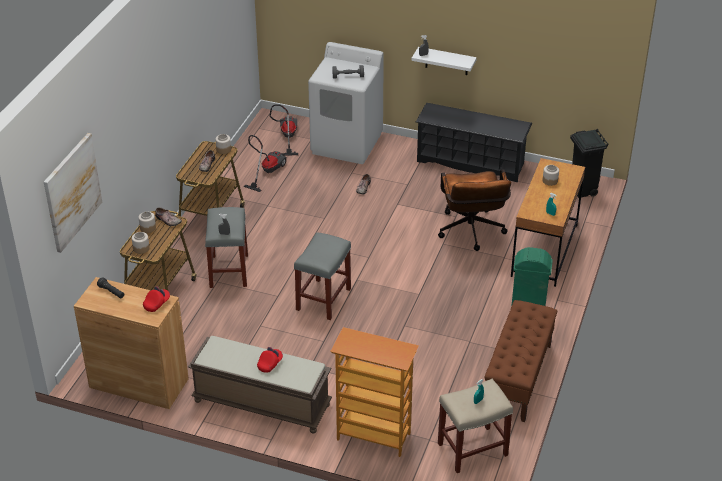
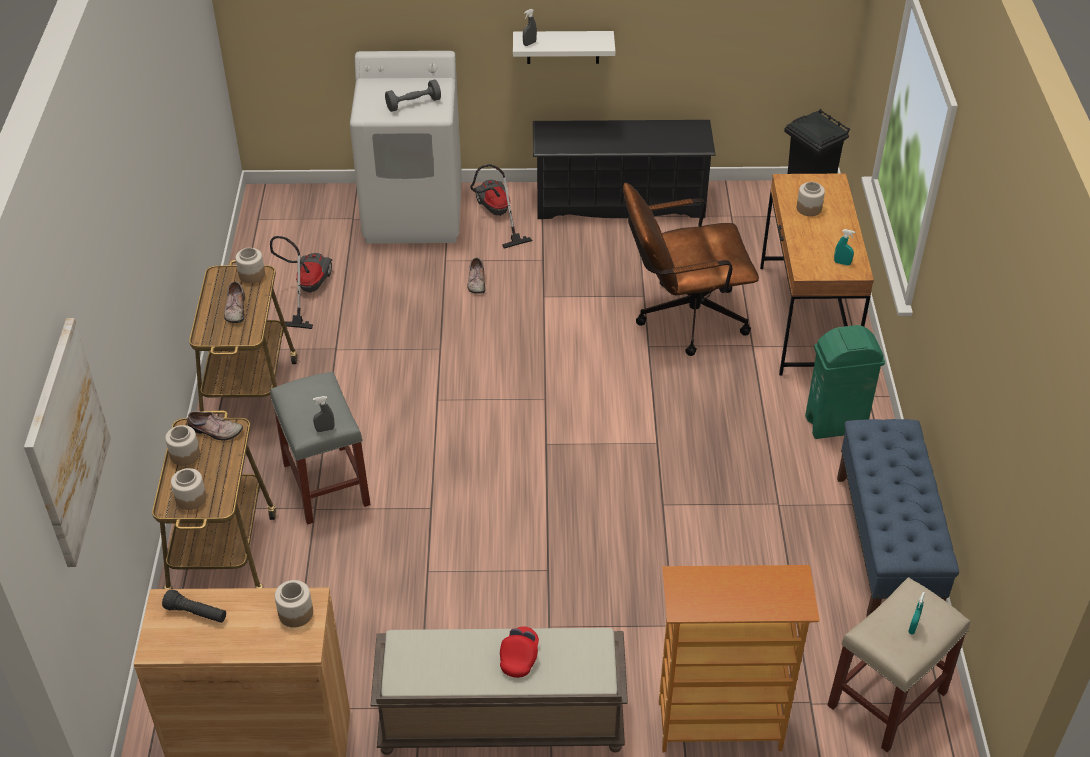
camera: 20 degrees left, 5 degrees up
(157, 304) = (295, 613): red cap -> jar
(286, 137) = (311, 224): vacuum cleaner -> vacuum cleaner (496, 215)
(323, 298) = (509, 492): grey stool -> none
(471, 233) = (682, 318): brown office chair -> brown office chair turned 105 degrees clockwise
(518, 378) = (885, 548): brown bench -> blue bench

